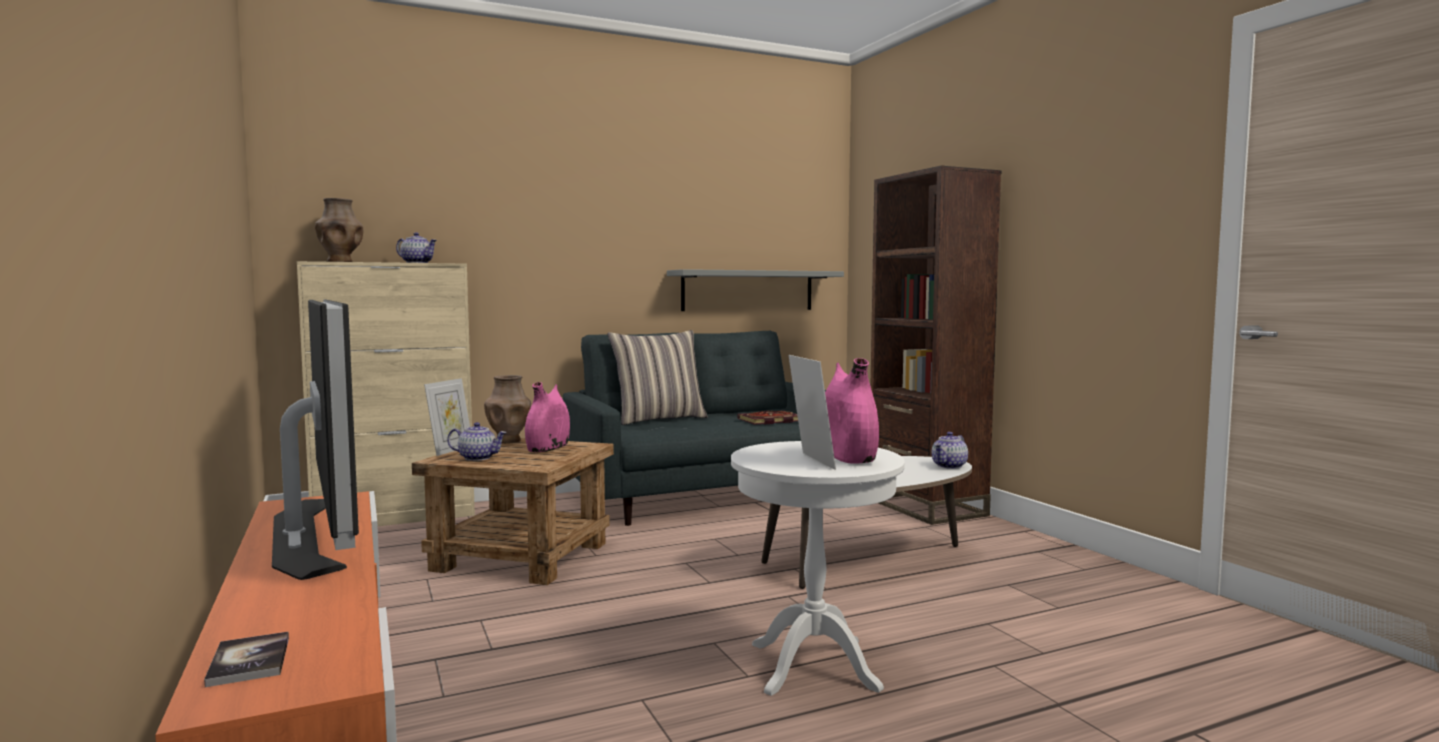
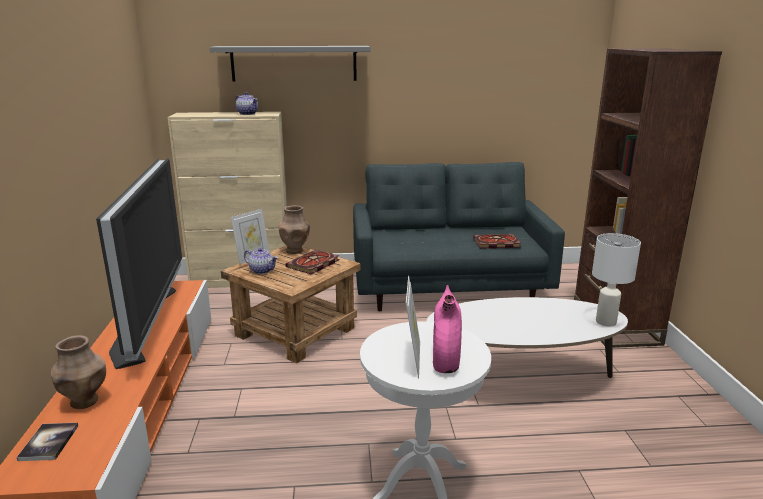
camera: 20 degrees right, 15 degrees up
(340, 262) = (198, 113): brown vase -> brown vase (84, 402)
(548, 448) = (313, 264): pink vase -> book
(659, 419) = (417, 231): pillow -> none
(748, 290) = (506, 126): grey shelf -> grey shelf (294, 63)
(949, 466) = (606, 322): teapot -> white table lamp

